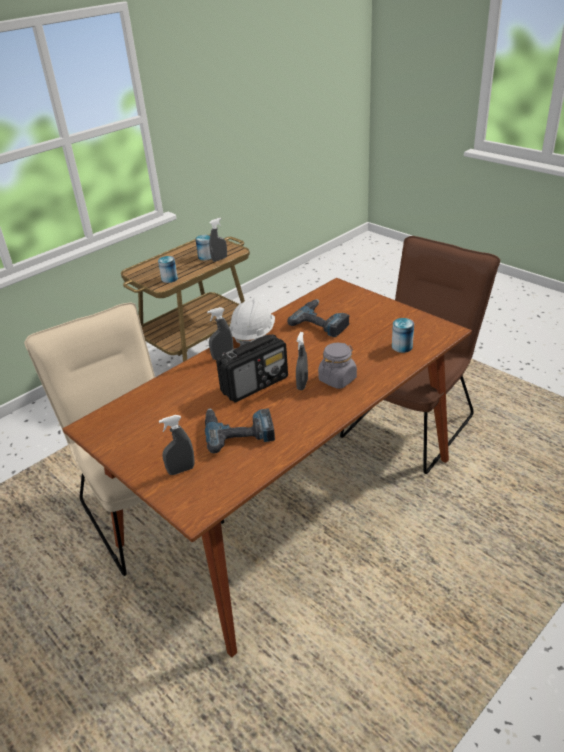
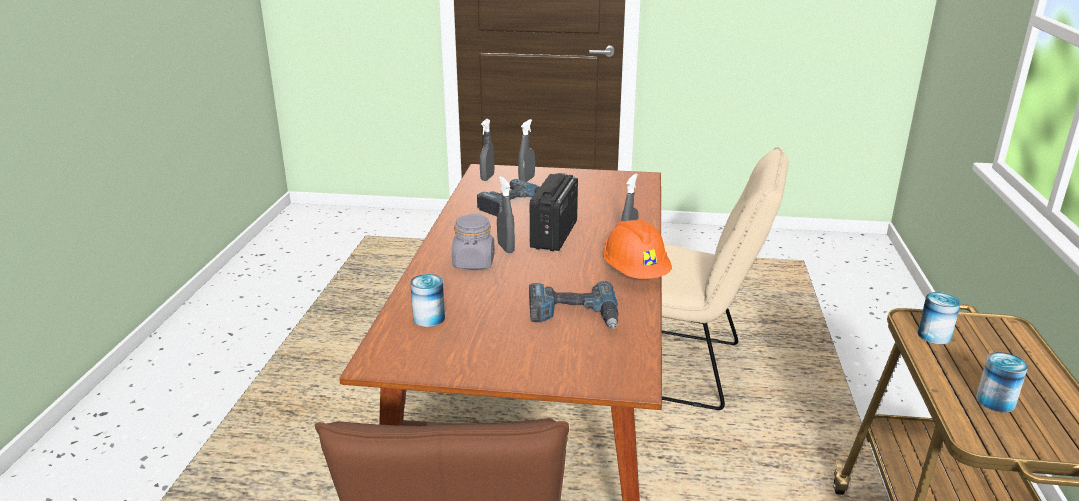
camera: 140 degrees right, 10 degrees down
(219, 259) = (956, 401): grey spray bottle -> grey spray bottle (487, 178)
(252, 335) = (635, 273): white hard hat -> orange hard hat

